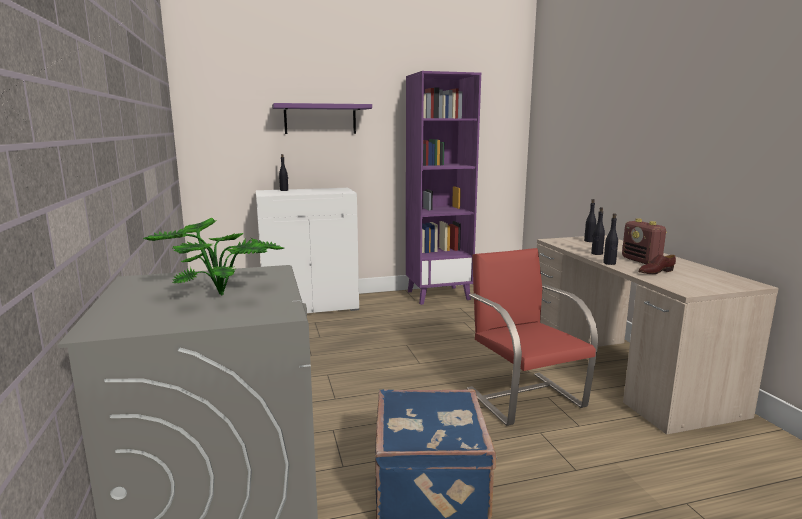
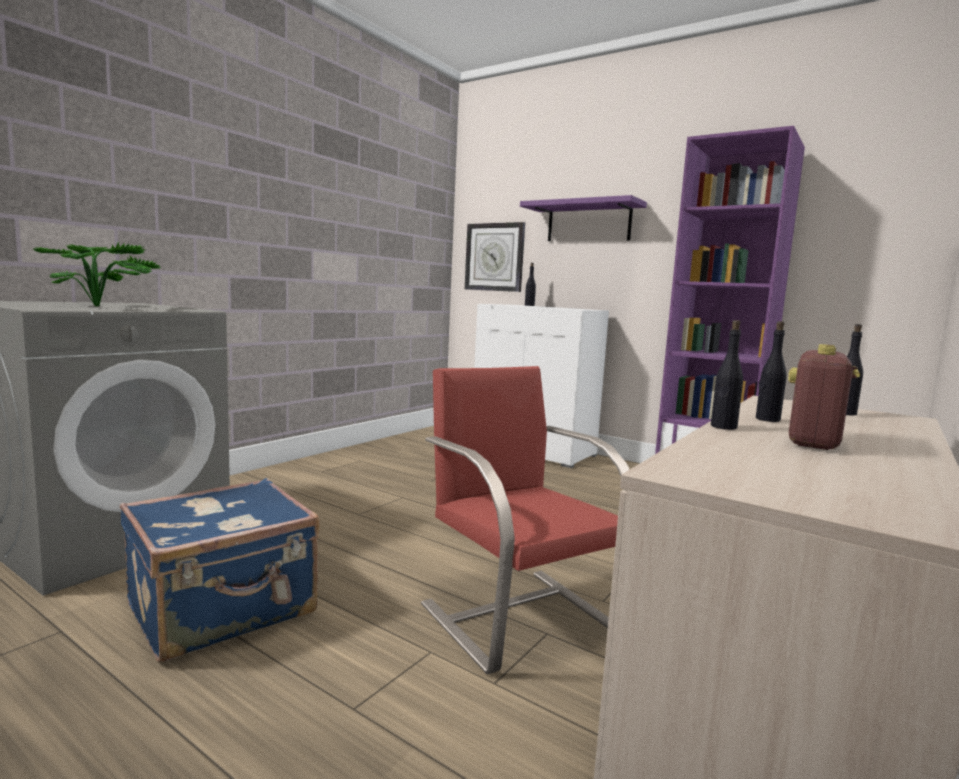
camera: 50 degrees right, 5 degrees down
(230, 148) = (494, 257): none -> wall clock
(524, 397) = (518, 614): red chair -> red chair turned 60 degrees counterclockwise
(655, 272) = (756, 451): brown shoe -> none

